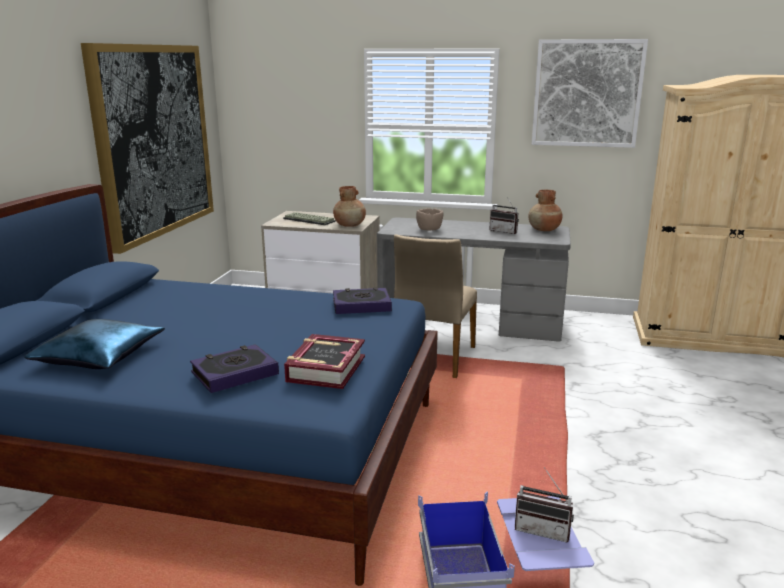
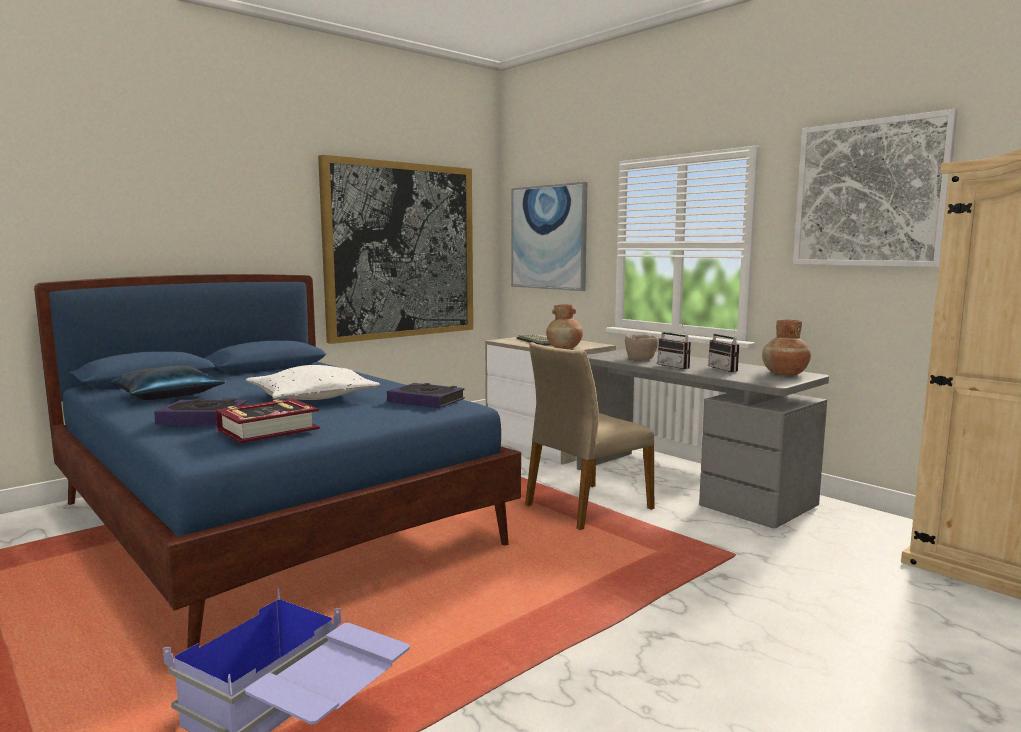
camera: 35 degrees right, 10 degrees down
(258, 324) = (312, 398): none -> white pillow
(282, 116) = (548, 237): none -> picture
(543, 529) = (339, 669): radio -> radio (676, 366)

